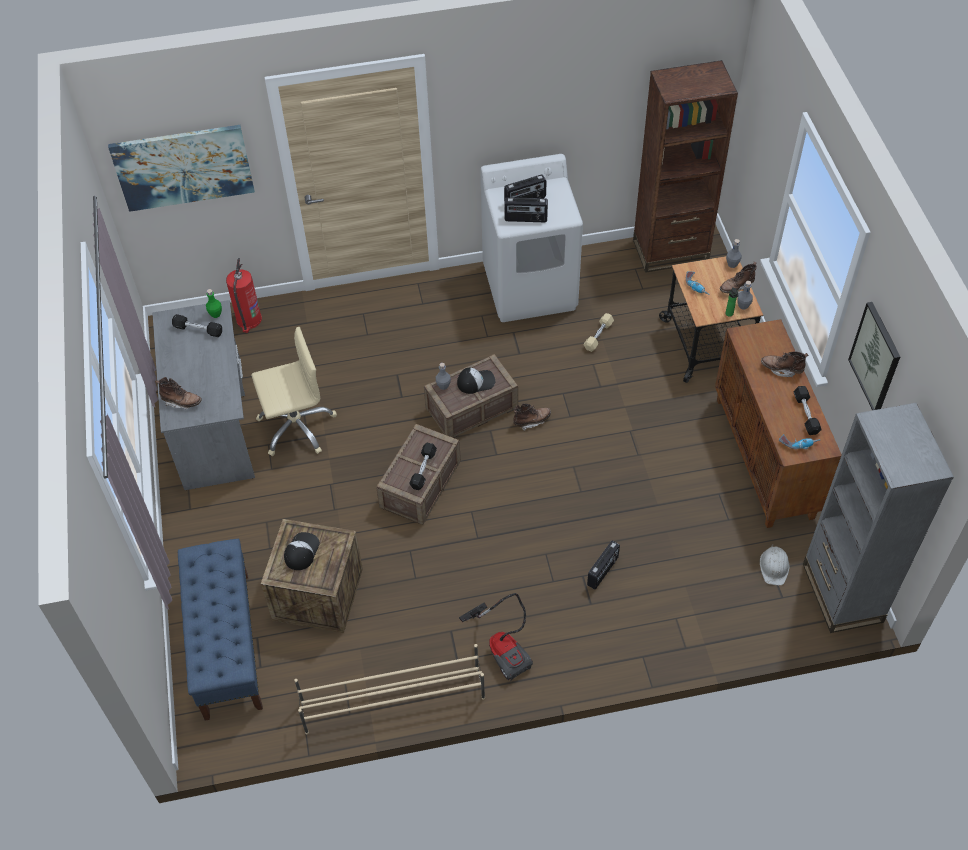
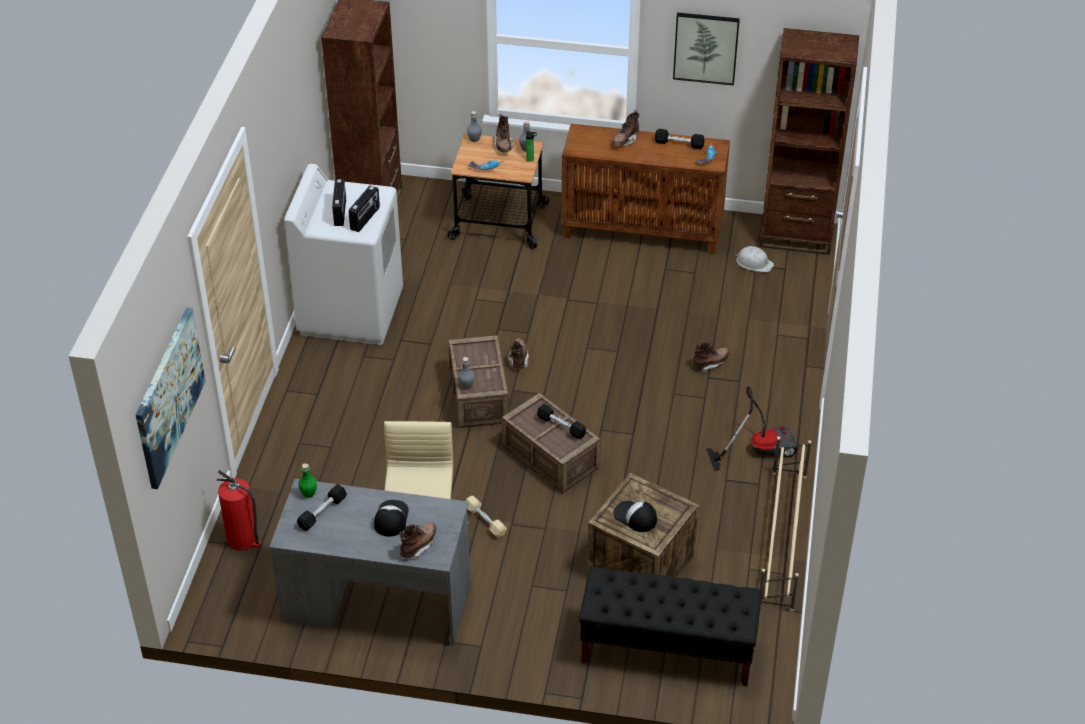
camera: 70 degrees left, 10 degrees down
(227, 644) = (667, 650): blue bench -> black bench
(476, 381) = (475, 361): cap -> cap (391, 518)
(598, 336) = (444, 285): beige dumbbell -> beige dumbbell (485, 521)
(603, 572) = (710, 363): radio -> brown boot
(842, 593) = (796, 235): grey bookcase -> brown bookcase

